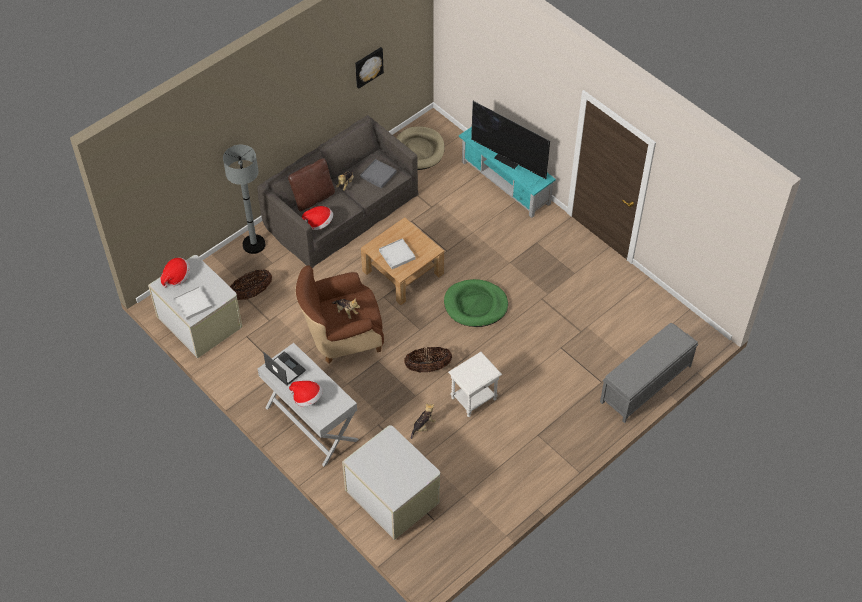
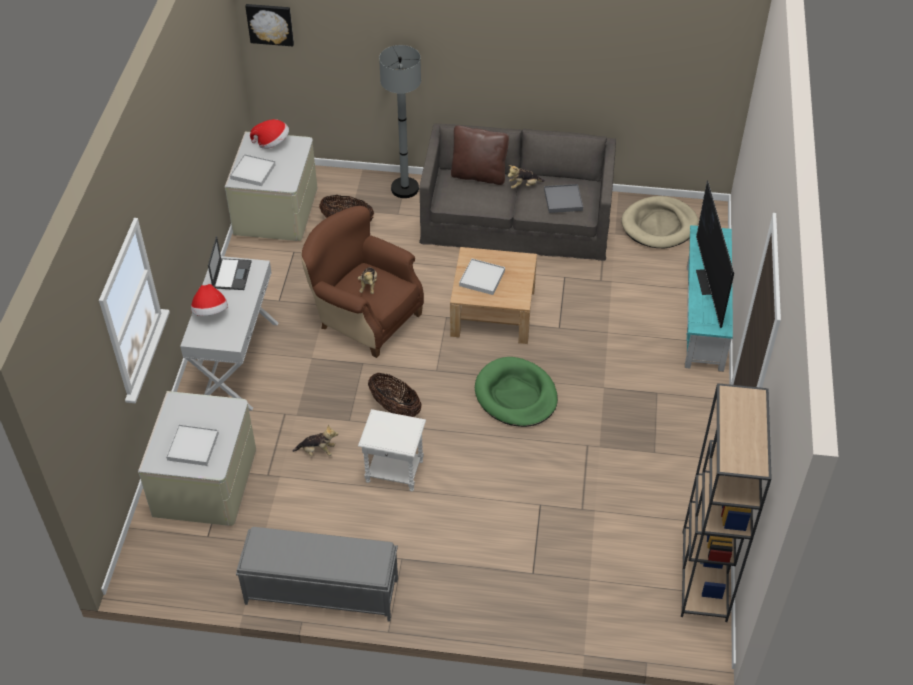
camera: 50 degrees right, 5 degrees down
(319, 223) = (453, 198): hat -> none
(368, 67) = (633, 74): picture -> picture (270, 24)
(401, 473) = (193, 446): none -> white tray
(645, 384) = (573, 619): grey bench -> grey bench (320, 591)
(669, 311) = (704, 576): none -> bookcase

